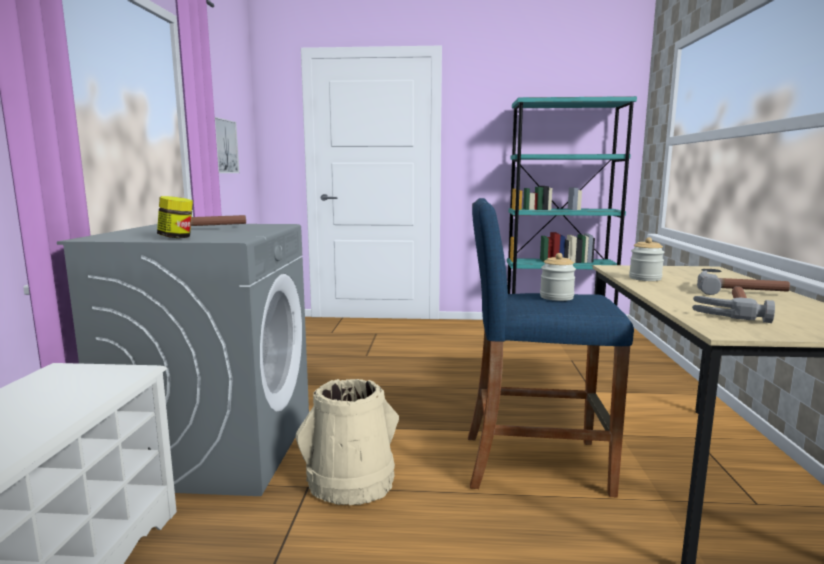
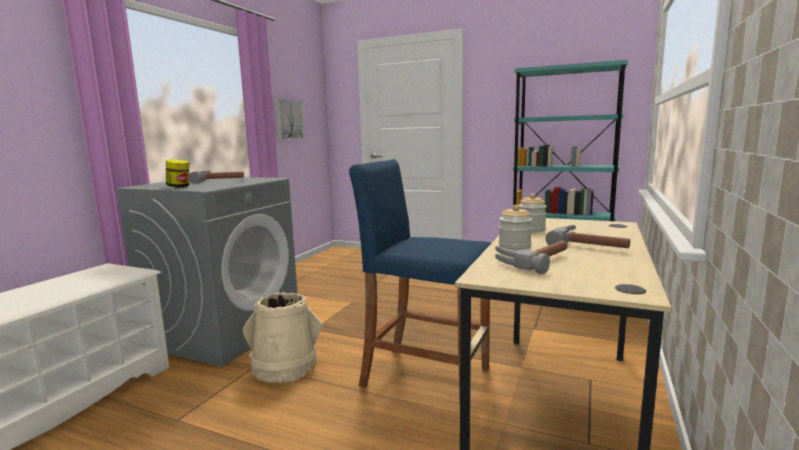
camera: 20 degrees right, 0 degrees up
(556, 297) = (434, 241): jar -> jar (514, 247)

